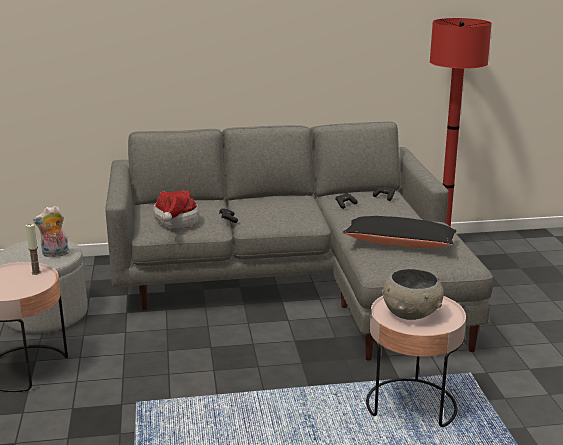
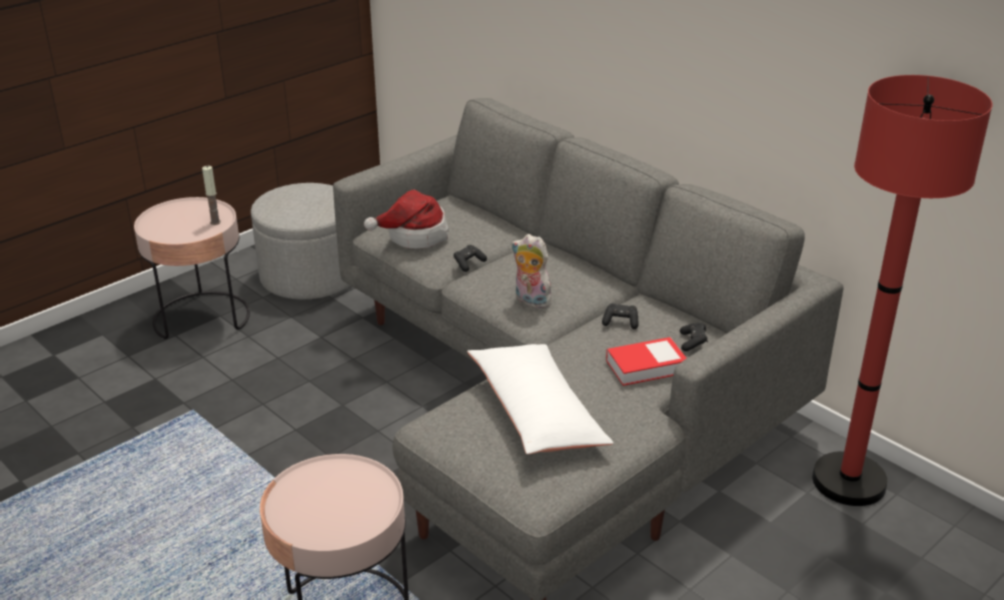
camera: 55 degrees right, 10 degrees up
(55, 254) = (305, 212): plush toy -> plush toy (530, 301)
(392, 211) = (646, 366): none -> book
(399, 243) = (536, 412): black pillow -> white pillow
(411, 314) = (325, 497): grey bowl -> none

